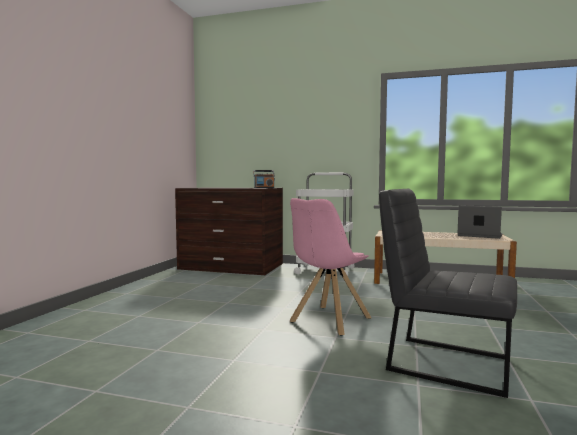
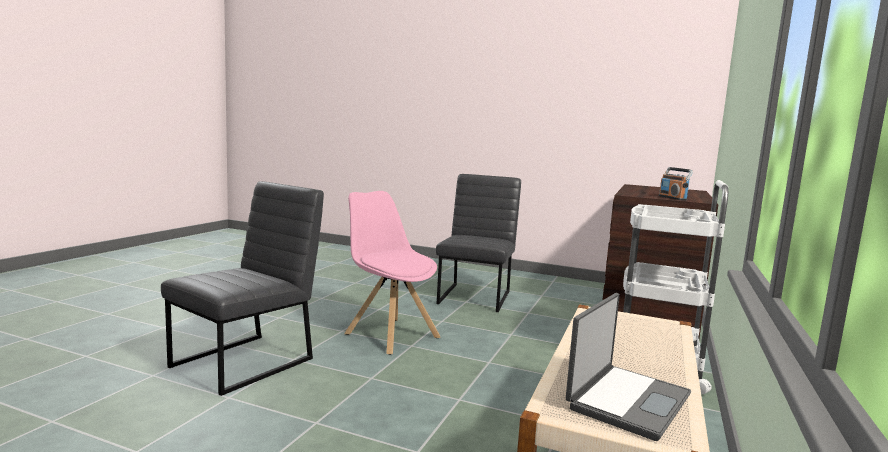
camera: 95 degrees right, 5 degrees up
(210, 300) = (475, 296): none -> grey chair

